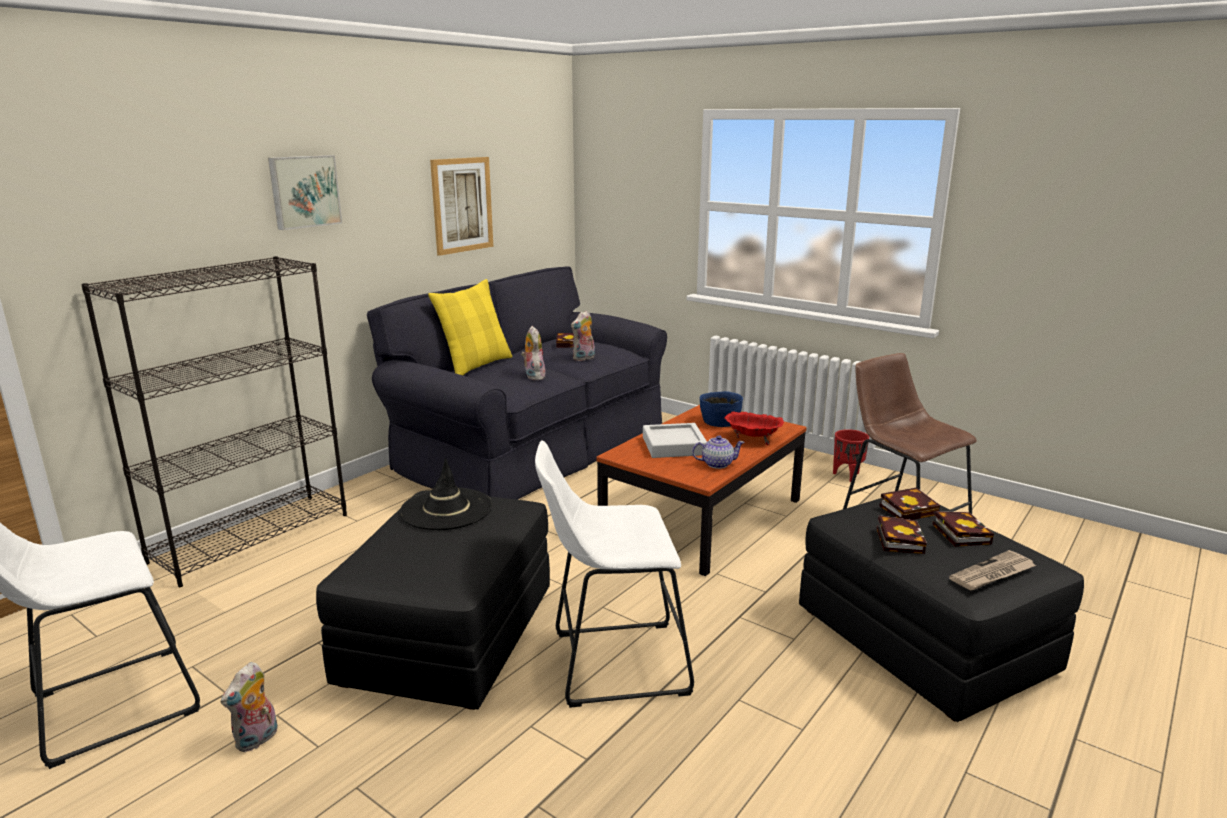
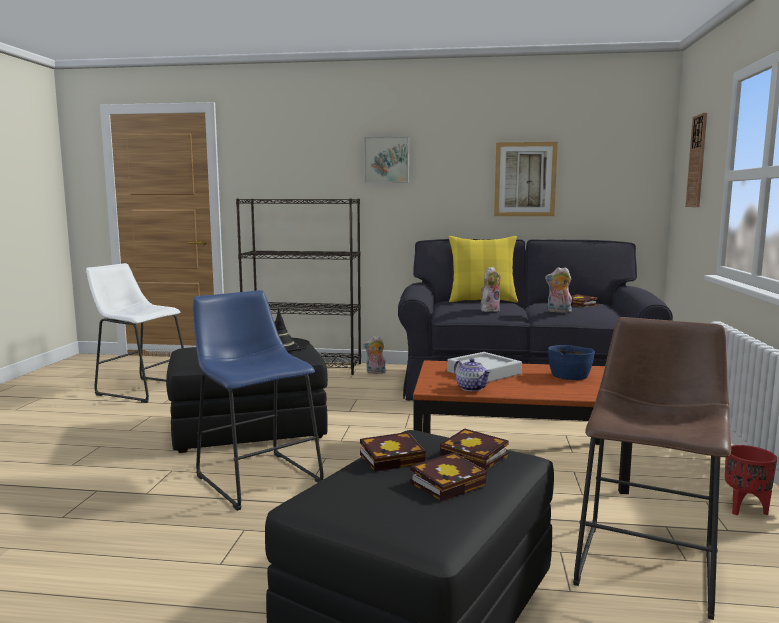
camera: 60 degrees right, 10 degrees down
(257, 740) = (129, 418): plush toy -> plush toy (375, 372)
(611, 663) = (256, 476): white stool -> blue stool
(634, 182) = (697, 161): none -> wall clock
(752, 439) = (552, 390): red bowl -> none
(992, 574) = (361, 506): newspaper -> none

